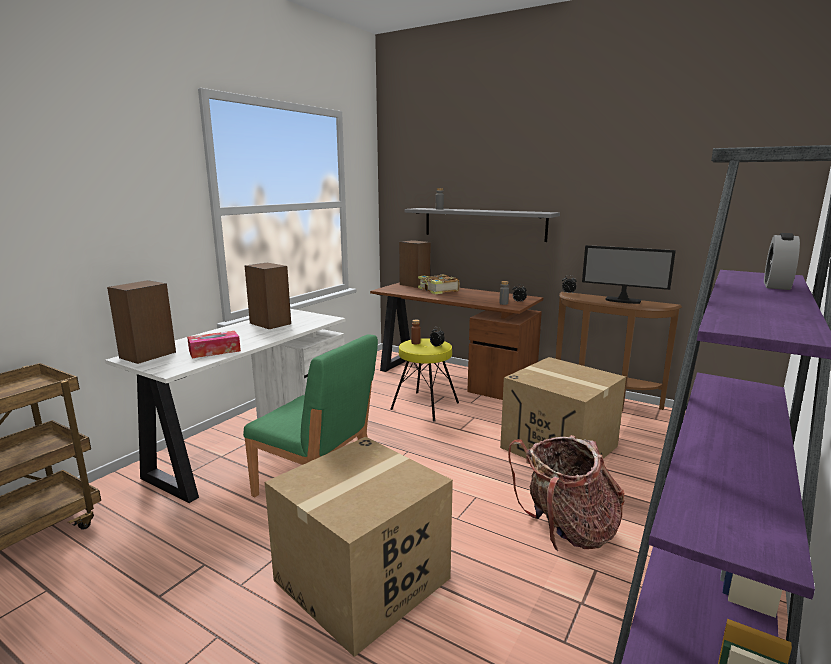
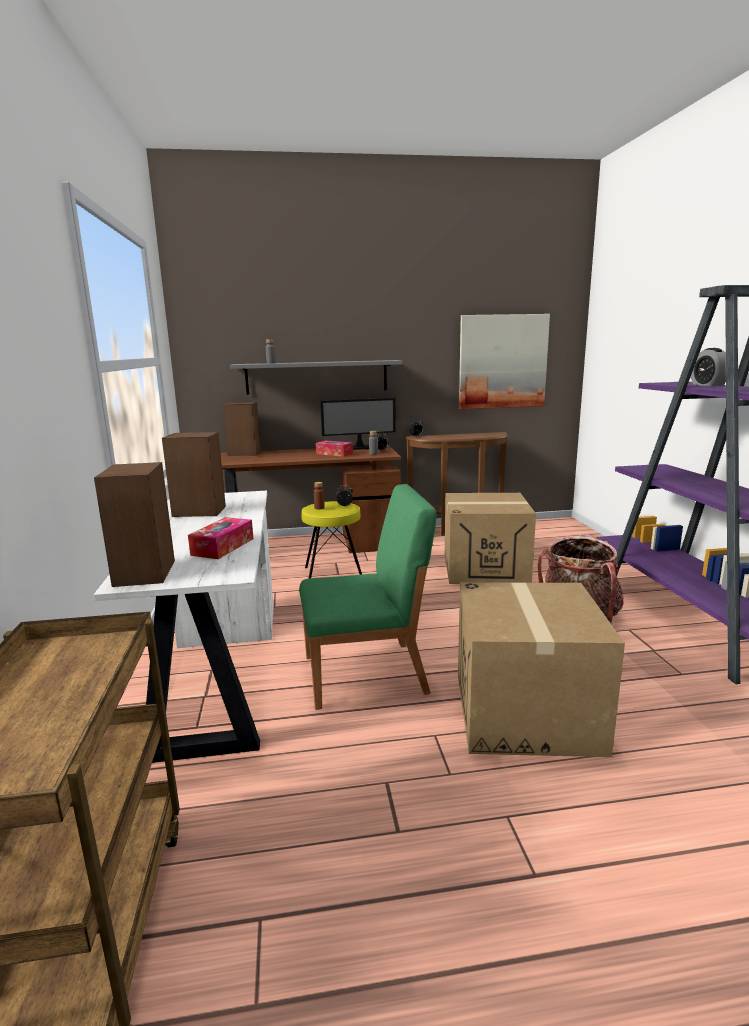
camera: 40 degrees left, 0 degrees up
(438, 290) = (284, 454): book -> none
(474, 297) = (334, 454): none -> tissue box
(622, 301) = (467, 435): monitor -> monitor (359, 448)
(687, 222) = (502, 362): none -> picture

